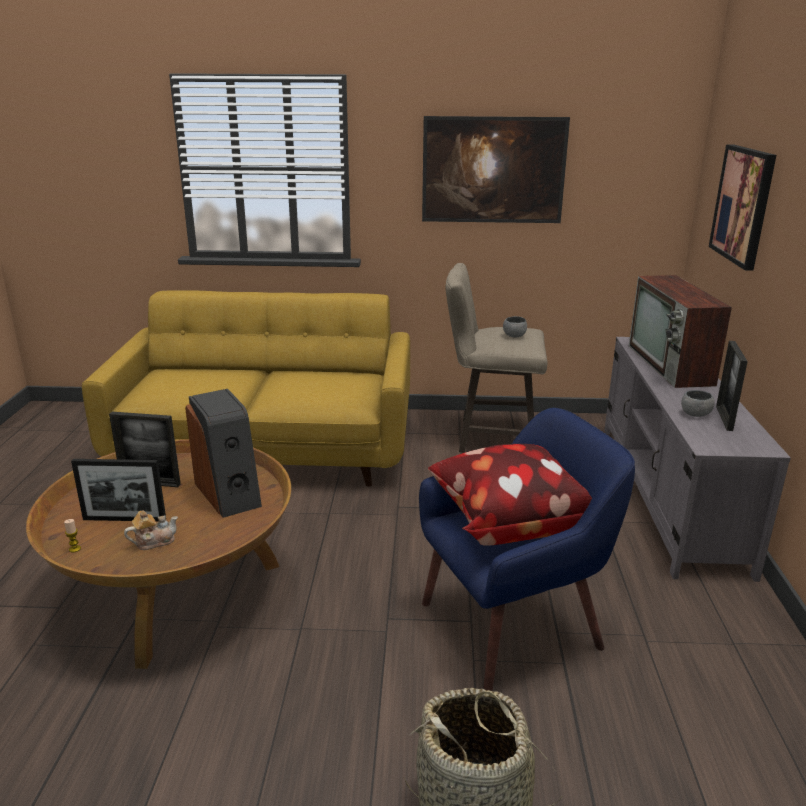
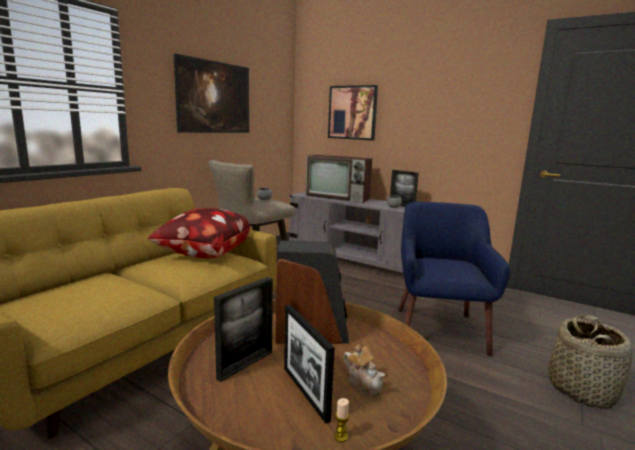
camera: 60 degrees left, 10 degrees down
(124, 519) = (305, 392): picture frame -> picture frame turned 120 degrees clockwise
(154, 541) = (363, 383): teapot -> teapot turned 135 degrees clockwise
(507, 523) = (440, 265): pillow -> pillow (203, 254)

